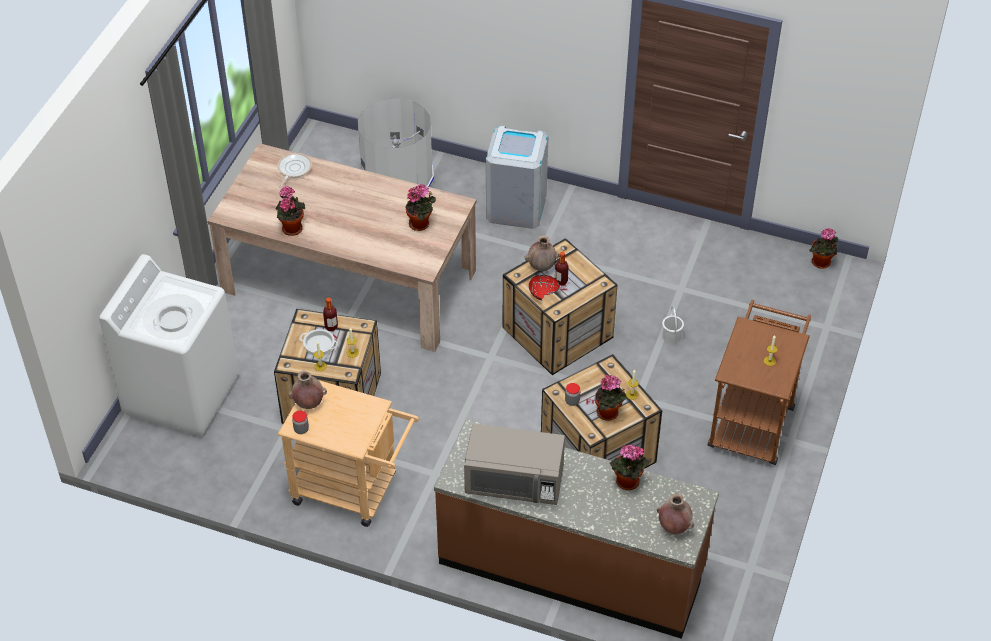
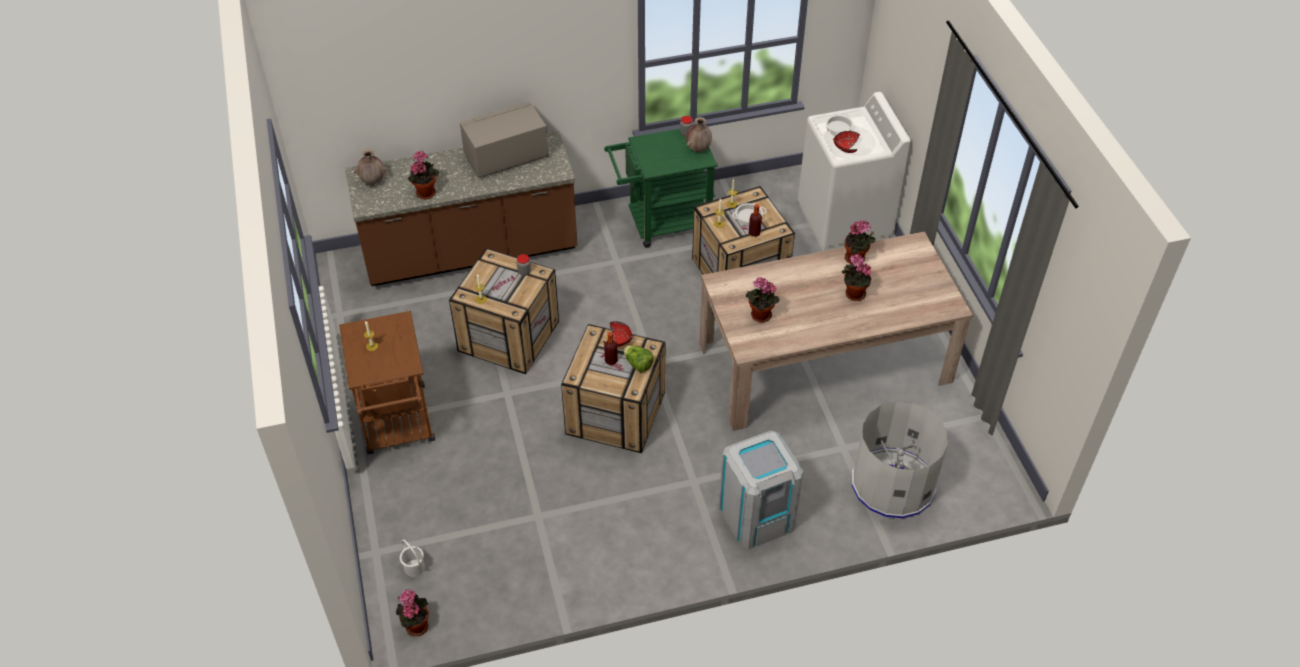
camera: 145 degrees right, 0 degrees up
(195, 297) = (845, 149): none -> red bowl
(293, 169) = (915, 307): frying pan -> none
(353, 490) = (661, 223): beige cart -> green cart
(541, 267) = (638, 364): brown vase -> lettuce
(609, 414) = (488, 277): potted plant -> potted plant (853, 294)
(671, 336) = (515, 462): white bucket -> white bucket (414, 567)

